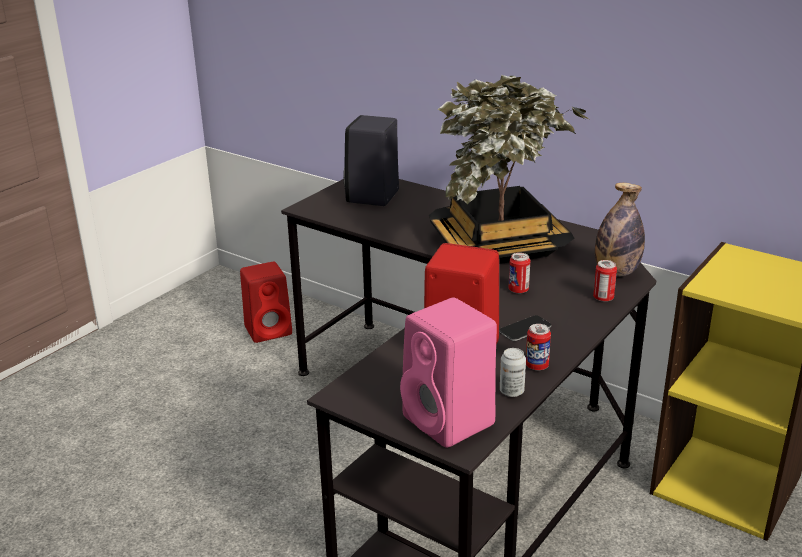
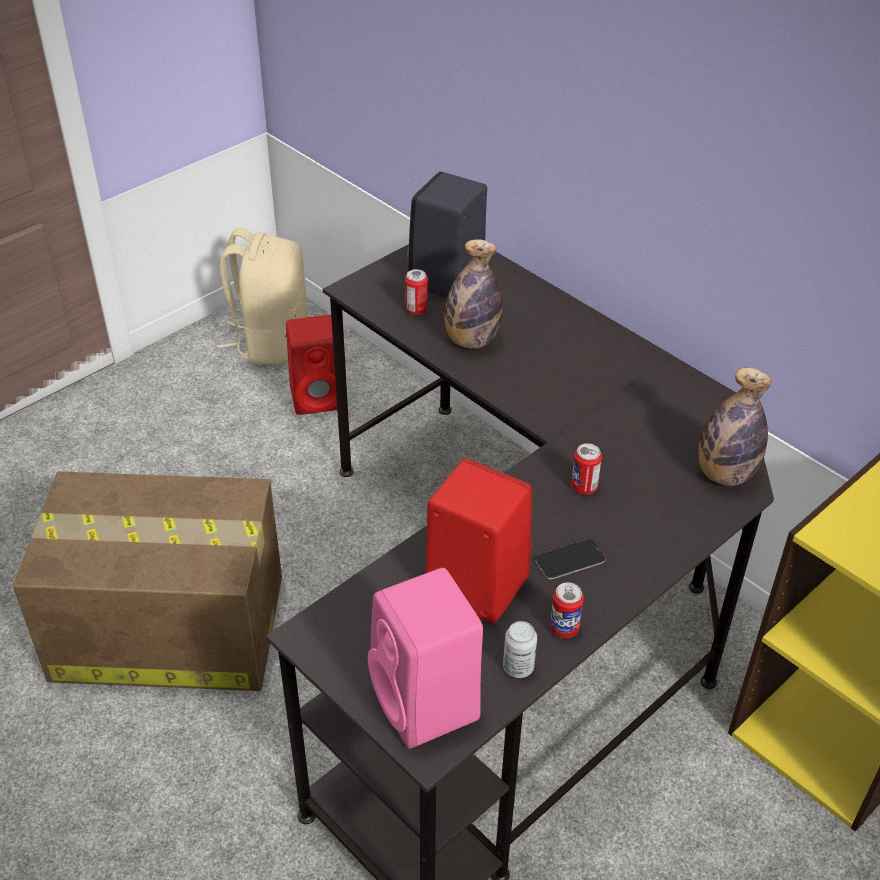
camera: 10 degrees right, 15 degrees up
(182, 491) = (165, 627): none -> cardboard box
(221, 301) = (270, 341): none -> beige backpack
(403, 225) = (471, 340): none -> bottle
(499, 246) = (585, 401): potted plant -> none
(603, 298) = (690, 520): can -> can (416, 310)

